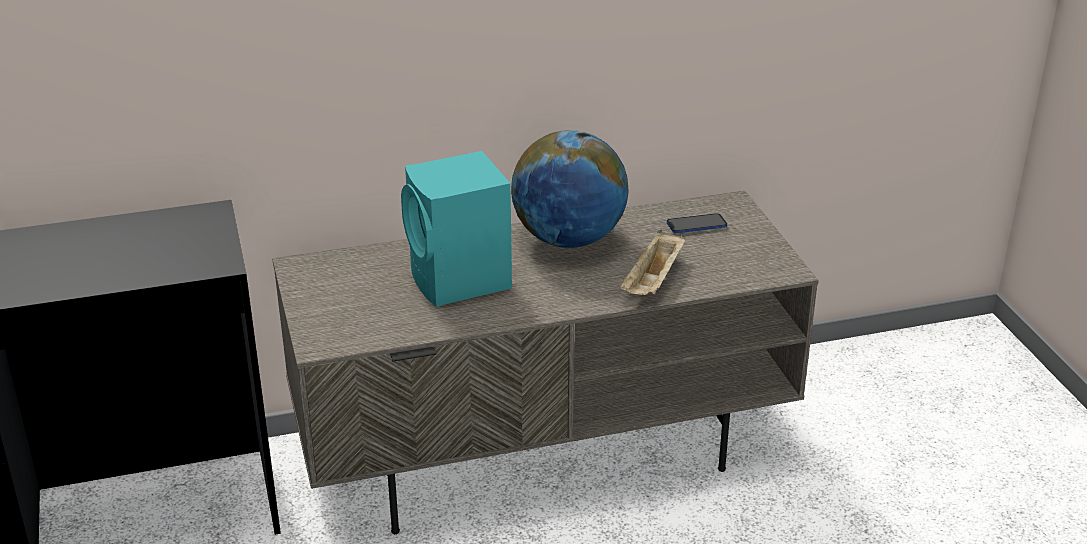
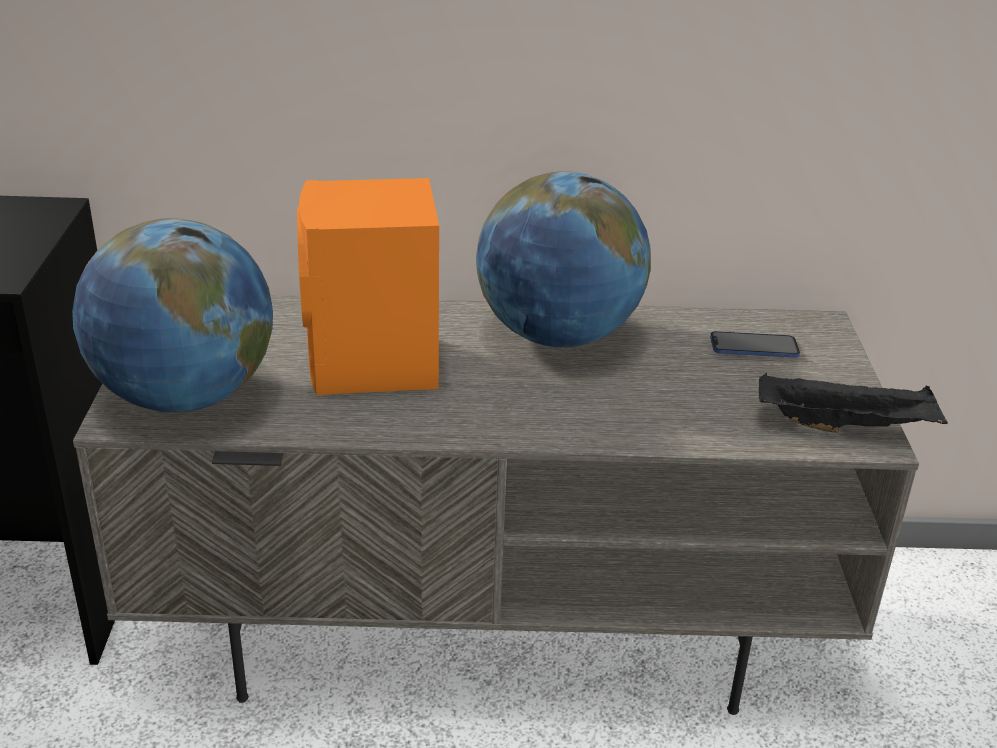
camera: 15 degrees right, 0 degrees up
(350, 323) = (185, 396): none -> globe
(460, 282) = (372, 367): turquoise speaker -> orange speaker
(653, 281) = (653, 417): beige tray -> none
(770, 265) = (846, 426): none -> black tray

